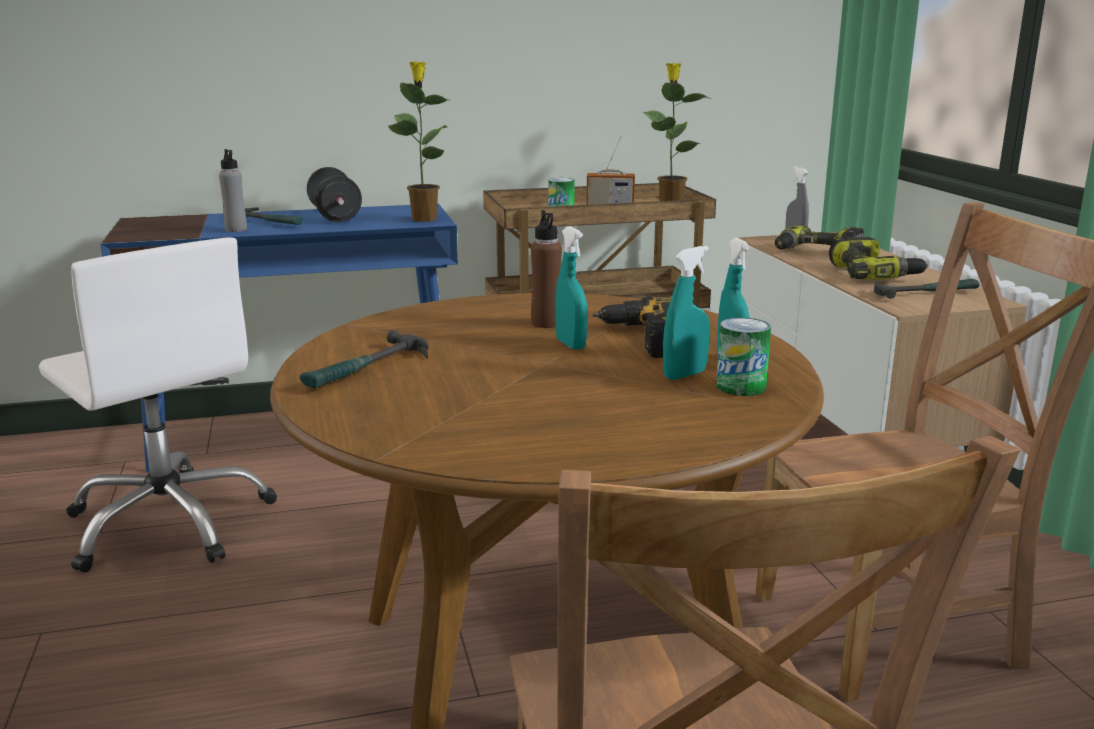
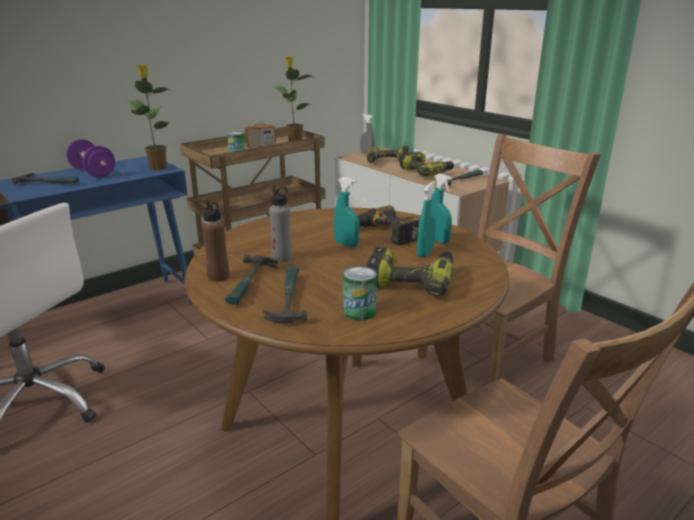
camera: 25 degrees left, 5 degrees up
(236, 229) = (31, 192): grey bottle -> grey bottle (282, 258)
(335, 216) = (93, 172): black dumbbell -> purple dumbbell
(394, 396) = (287, 298): none -> hammer
(546, 323) = (317, 232): brown bottle -> brown bottle (218, 277)
(612, 407) = (412, 280): none -> power drill
(741, 387) = (459, 255): can -> can (359, 312)

